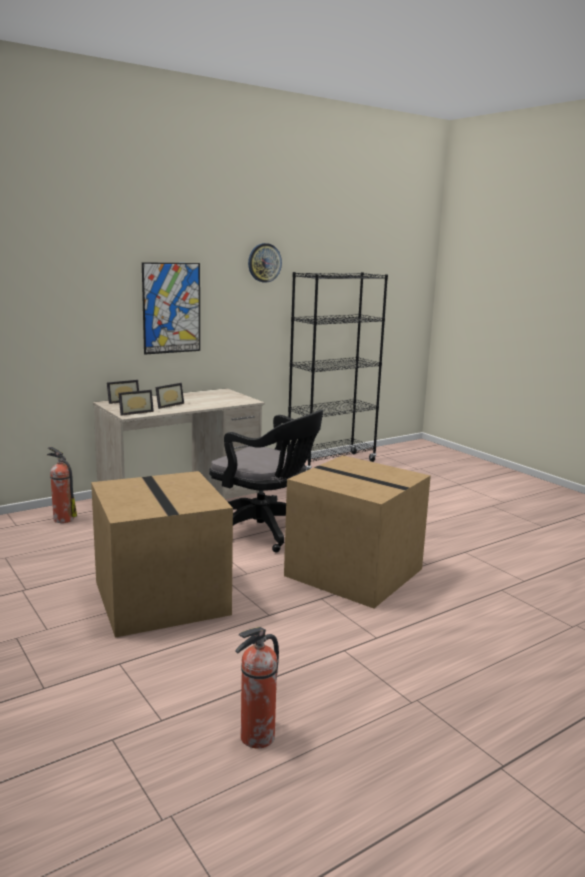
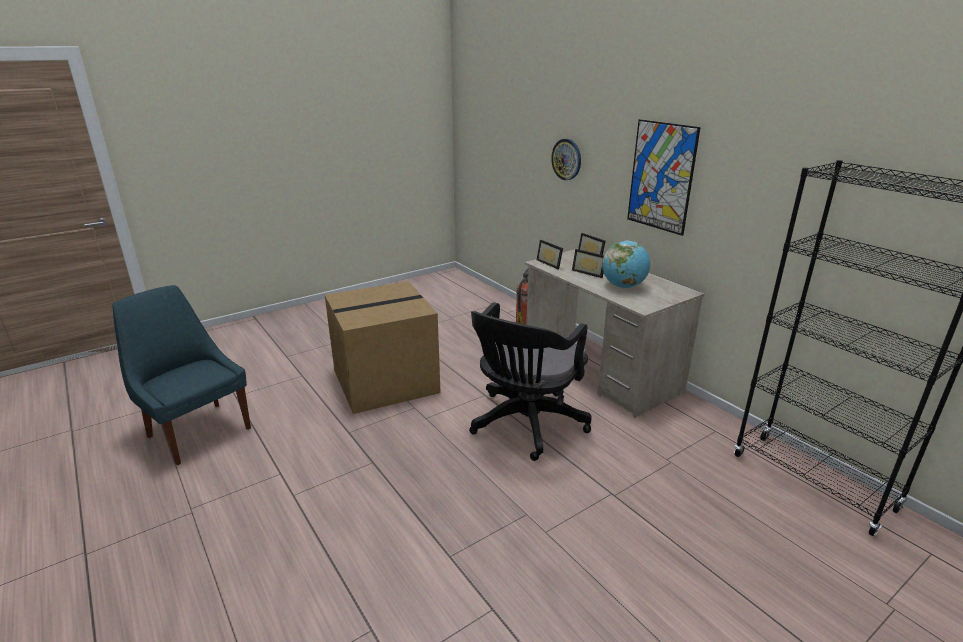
camera: 90 degrees right, 10 degrees up
(205, 400) = (623, 286): none -> globe
(256, 737) = (197, 431): fire extinguisher -> blue chair
(264, 262) = (797, 138): wall clock -> wall clock (567, 159)
(351, 572) = (426, 485): cardboard box -> none

